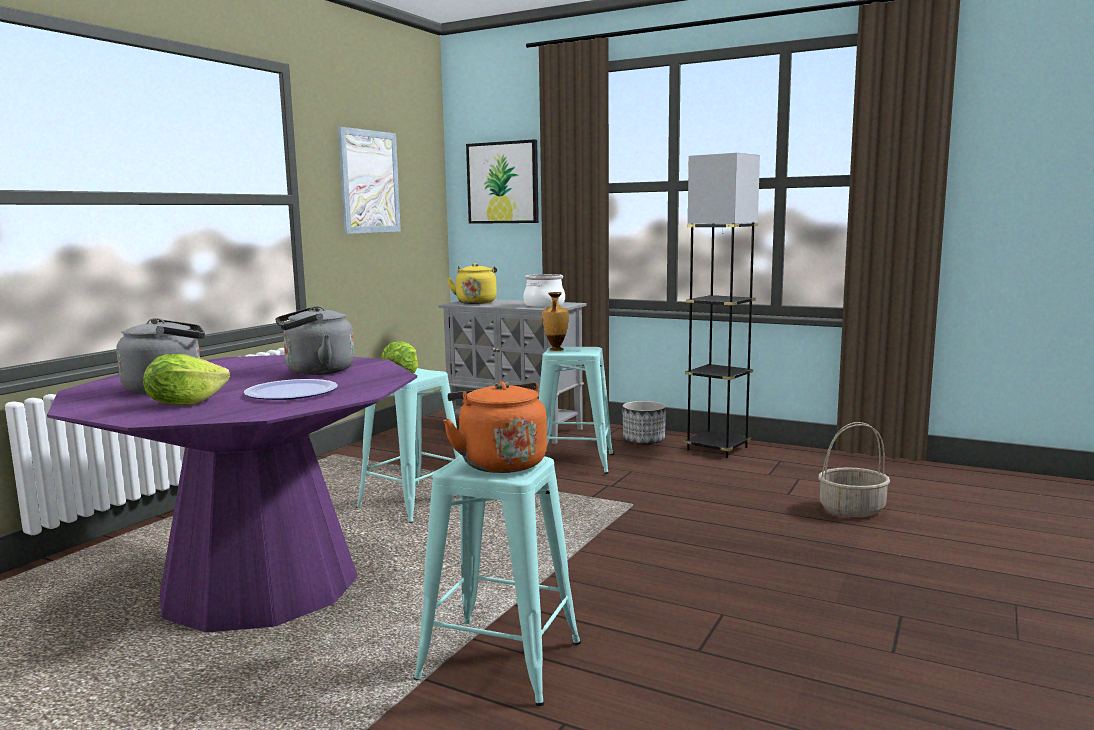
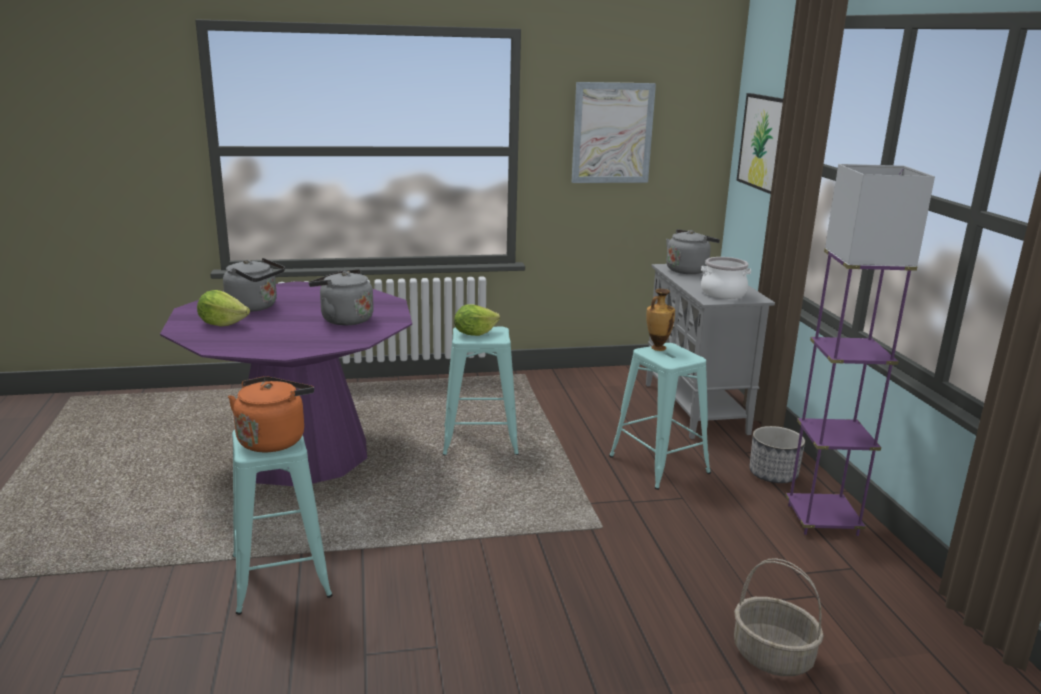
camera: 50 degrees right, 10 degrees up
(291, 392) = (276, 335): plate -> none
(476, 302) = (688, 270): yellow kettle -> grey kettle
(717, 449) = (822, 520): grey floor lamp -> purple floor lamp

